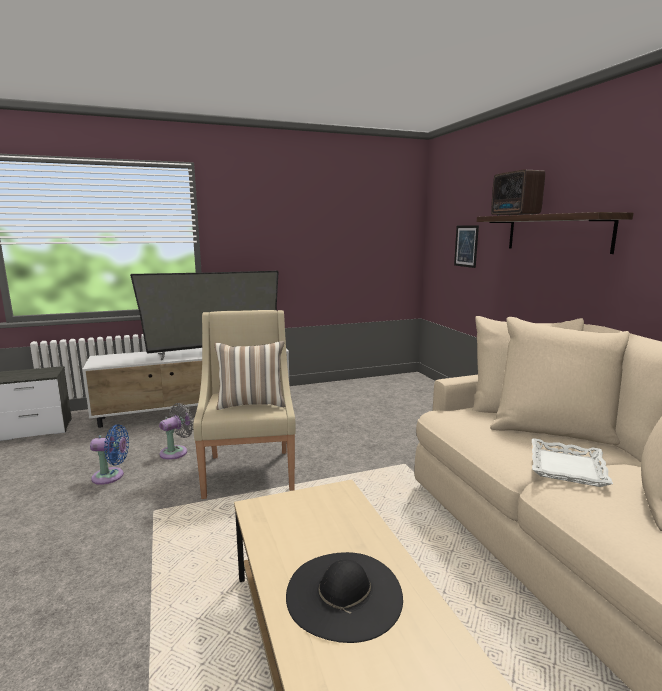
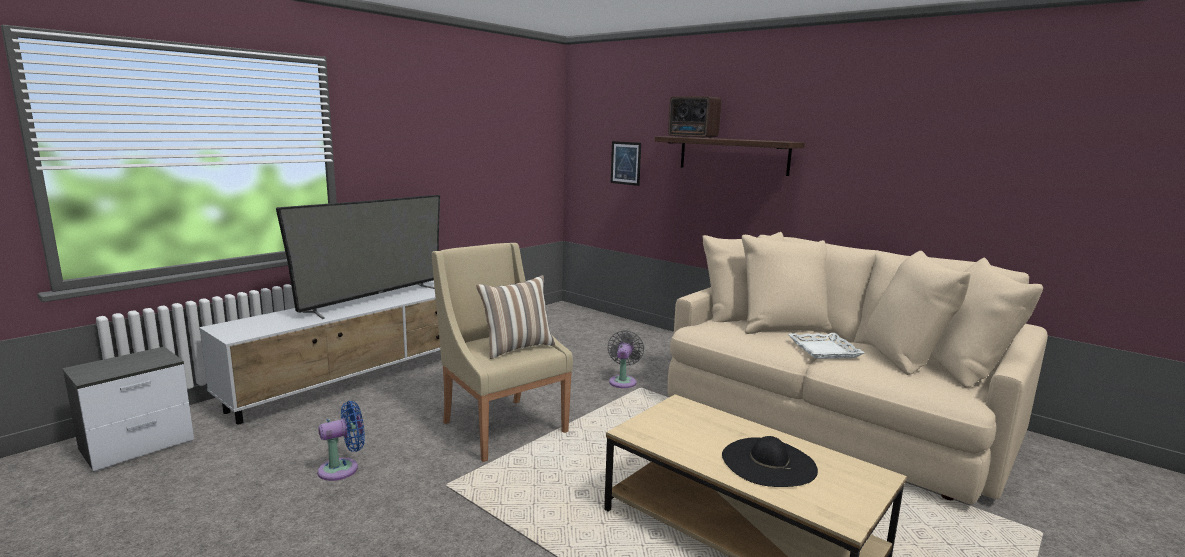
camera: 30 degrees left, 0 degrees up
(176, 452) = (391, 427): grey fan -> grey fan (623, 381)

